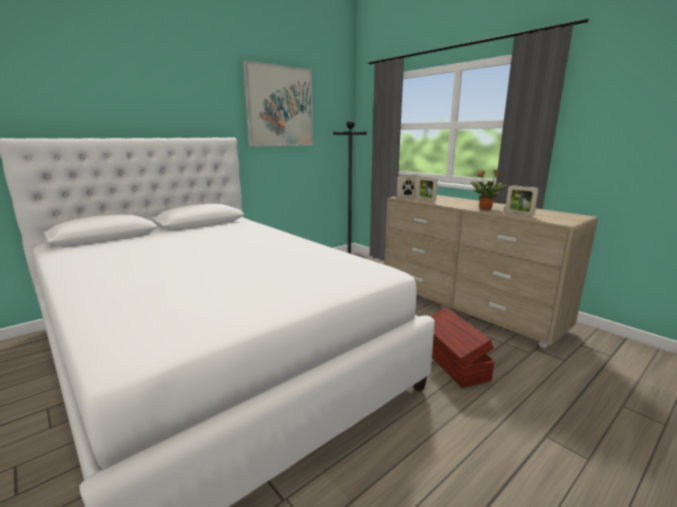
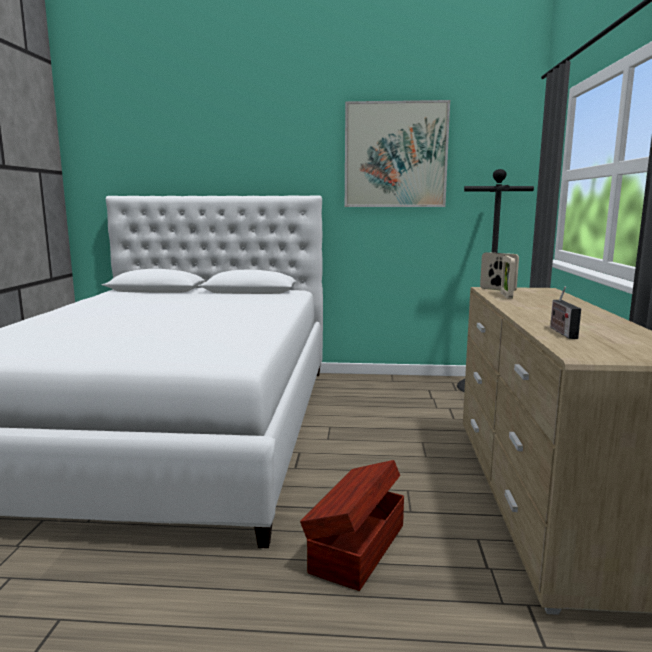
camera: 45 degrees right, 5 degrees down
(484, 208) = (543, 317): potted plant -> none
(519, 214) = (561, 332): picture frame -> radio

